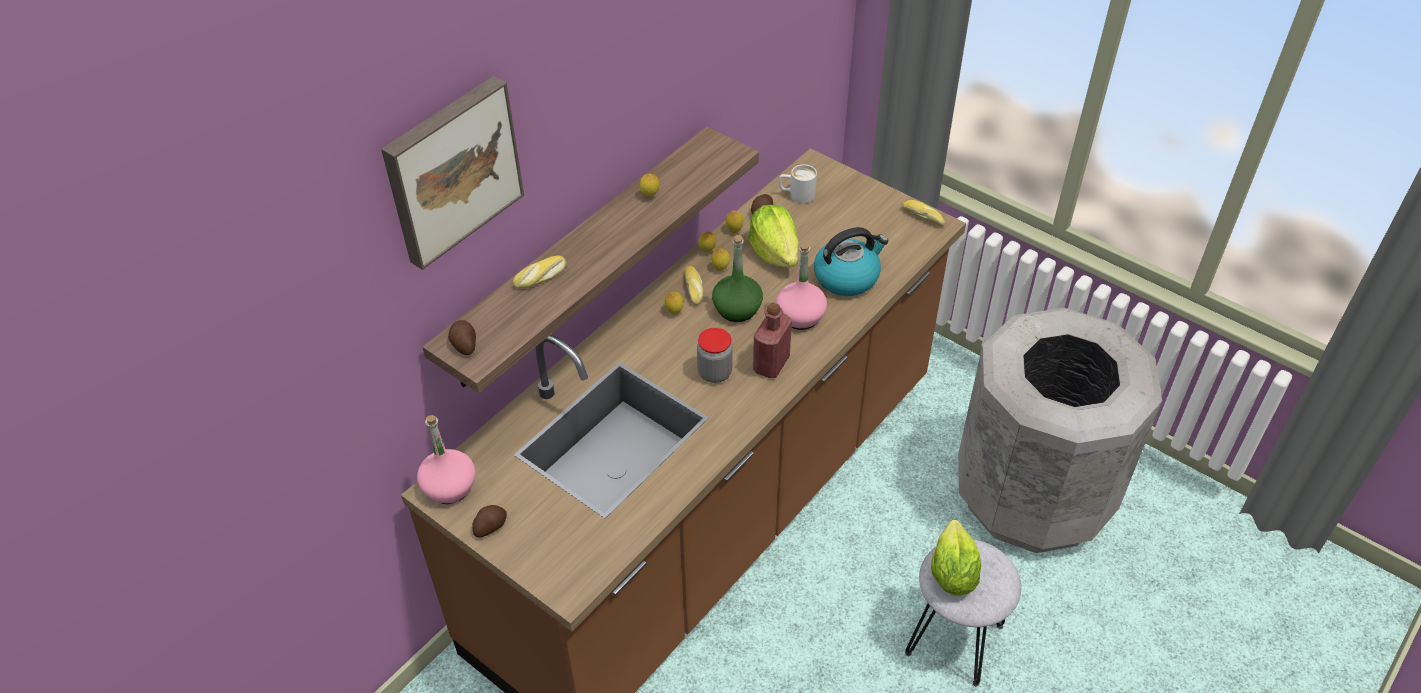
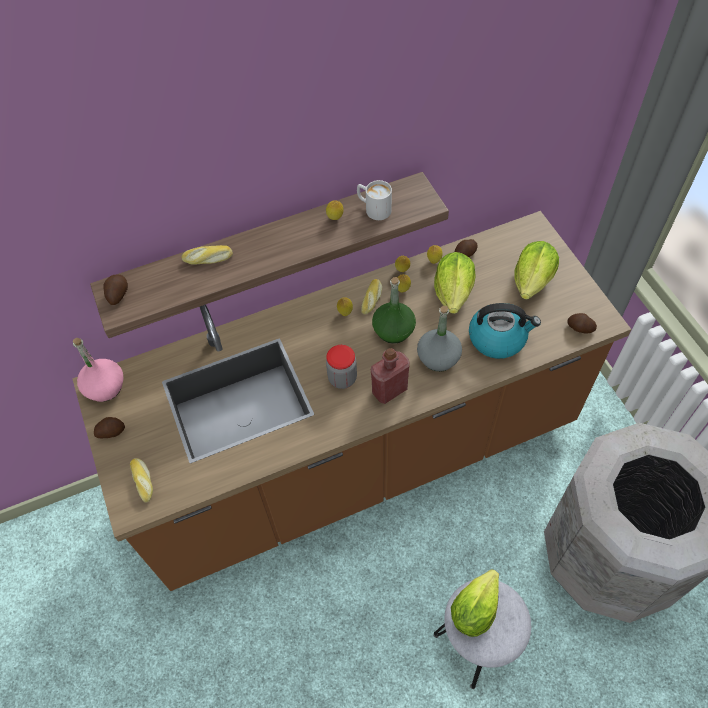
camera: 30 degrees right, 10 degrees up
(451, 170) = (109, 156): picture -> none
(796, 195) = (502, 248): white mug -> white mug (373, 208)
(800, 316) = (438, 358): pink bottle -> grey bottle
(846, 214) = (532, 281): none -> lettuce
(919, 239) = (580, 328): none -> potato
(923, 216) = (597, 309): bread -> bread (144, 481)

